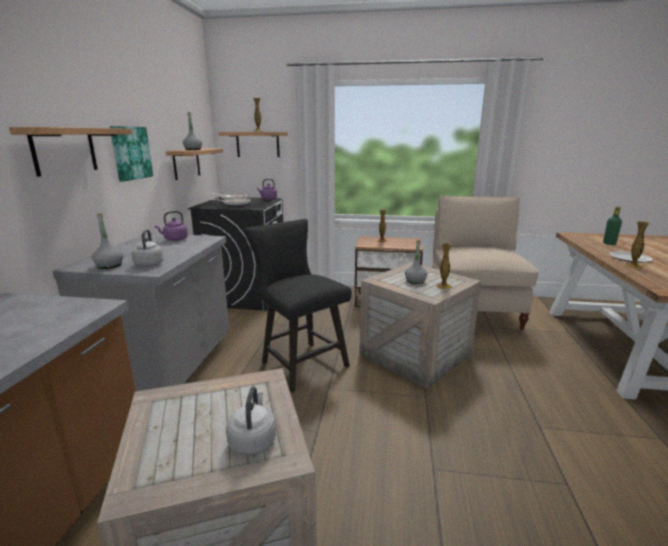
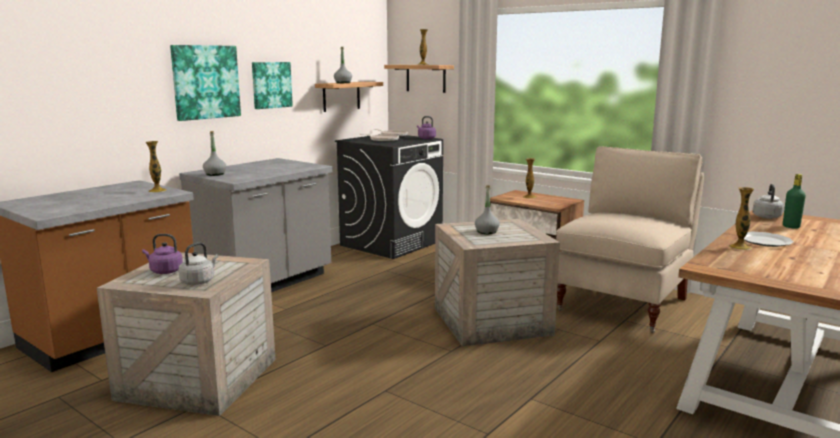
camera: 30 degrees right, 5 degrees down
(64, 150) = (205, 82): shelf -> picture
(150, 263) = (241, 176): grey kettle -> grey kettle (766, 216)
(174, 239) = (288, 164): purple kettle -> purple kettle (164, 271)
(300, 362) = (372, 302): black chair -> none
(444, 286) = (506, 239): vase -> vase (157, 191)

